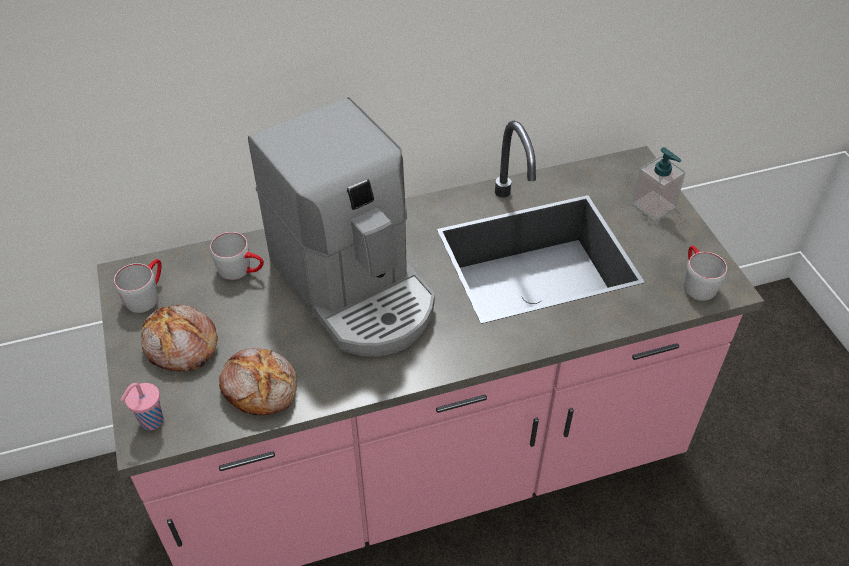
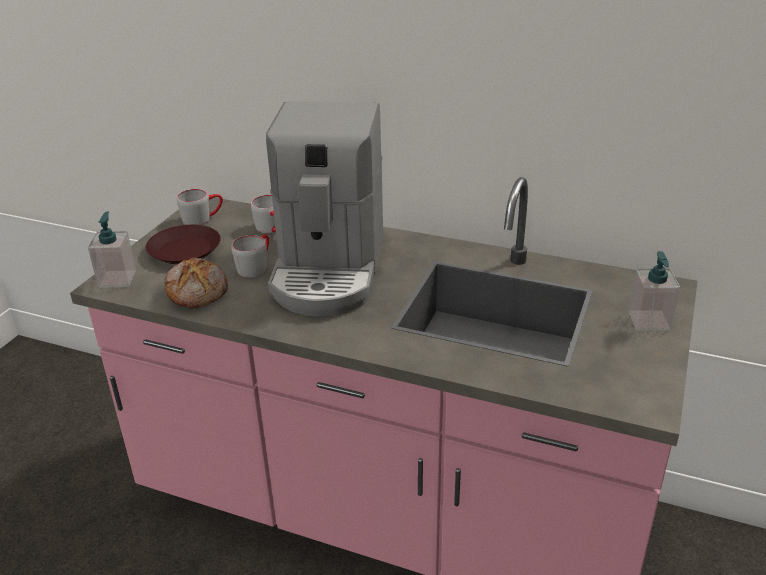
camera: 40 degrees right, 15 degrees down
(150, 422) = (117, 279): pink cup -> soap dispenser
(180, 346) = (184, 251): bread -> brown plate
(695, 282) = (620, 388): grey mug -> grey mug (256, 266)

